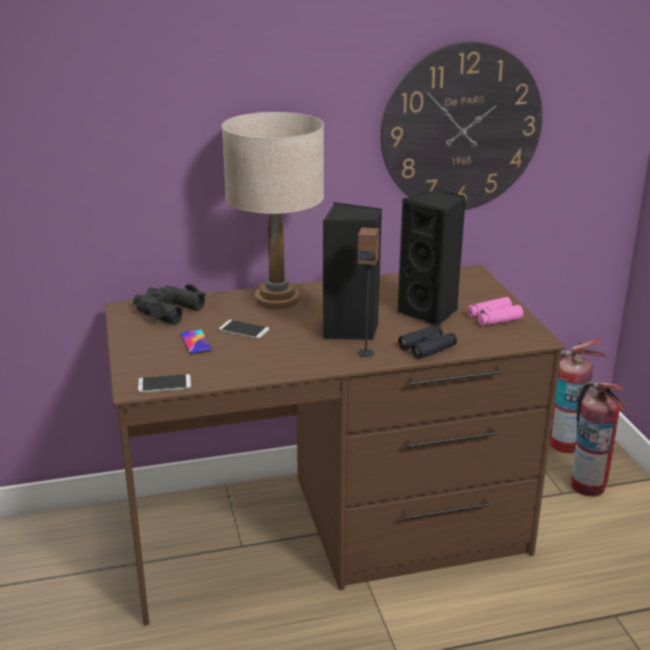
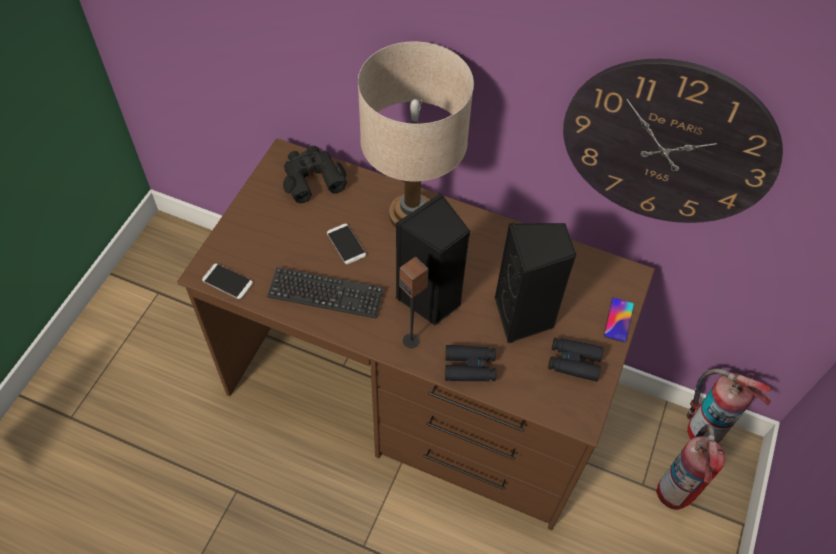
camera: 35 degrees right, 30 degrees up
(195, 342) = (295, 238): phone -> phone (618, 320)
(263, 358) = (325, 294): none -> keyboard
(493, 318) = (574, 362): pink binoculars -> black binoculars

